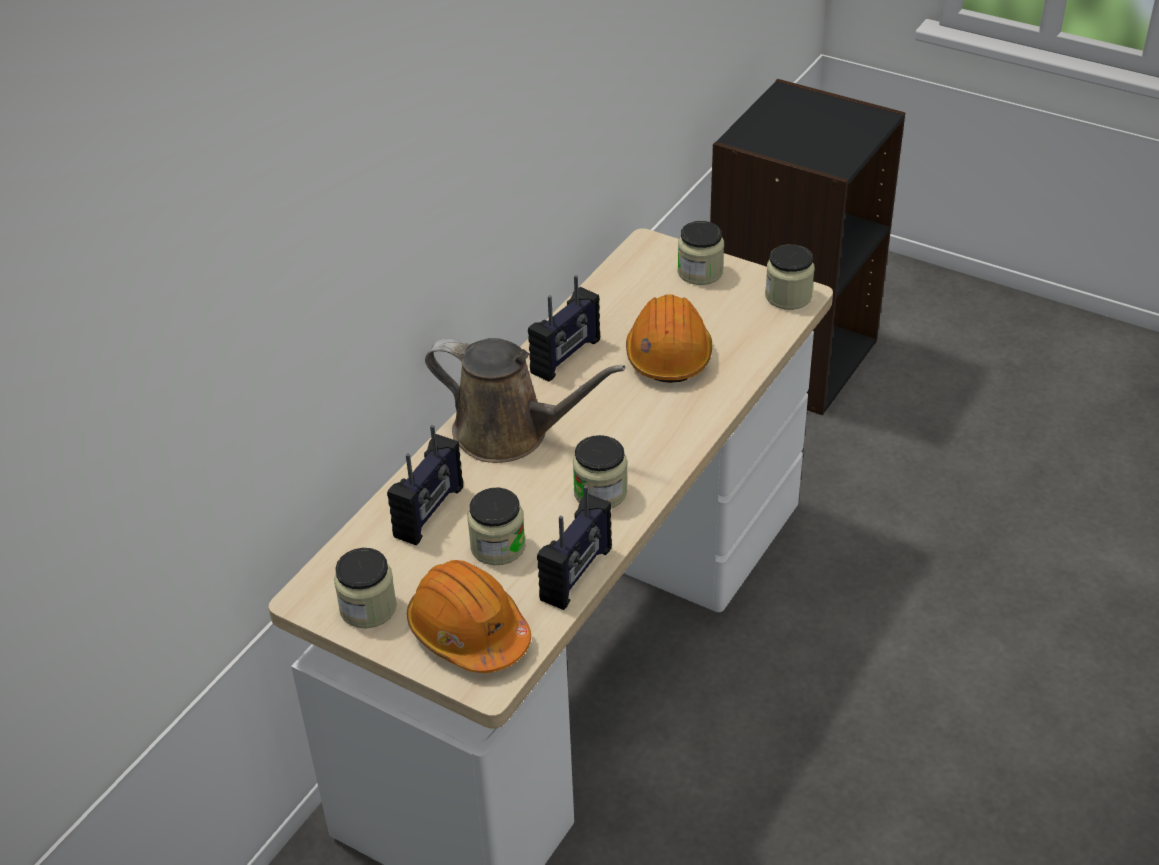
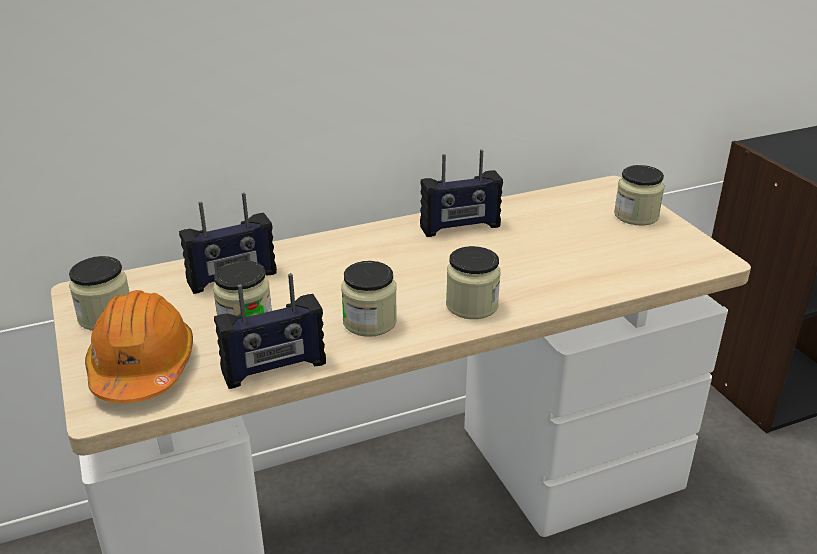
camera: 35 degrees right, 10 degrees down
(510, 433) = (355, 256): brown watering can -> none
(668, 354) = (544, 256): orange hard hat -> none
(788, 296) = (700, 257): jar -> jar (472, 305)

